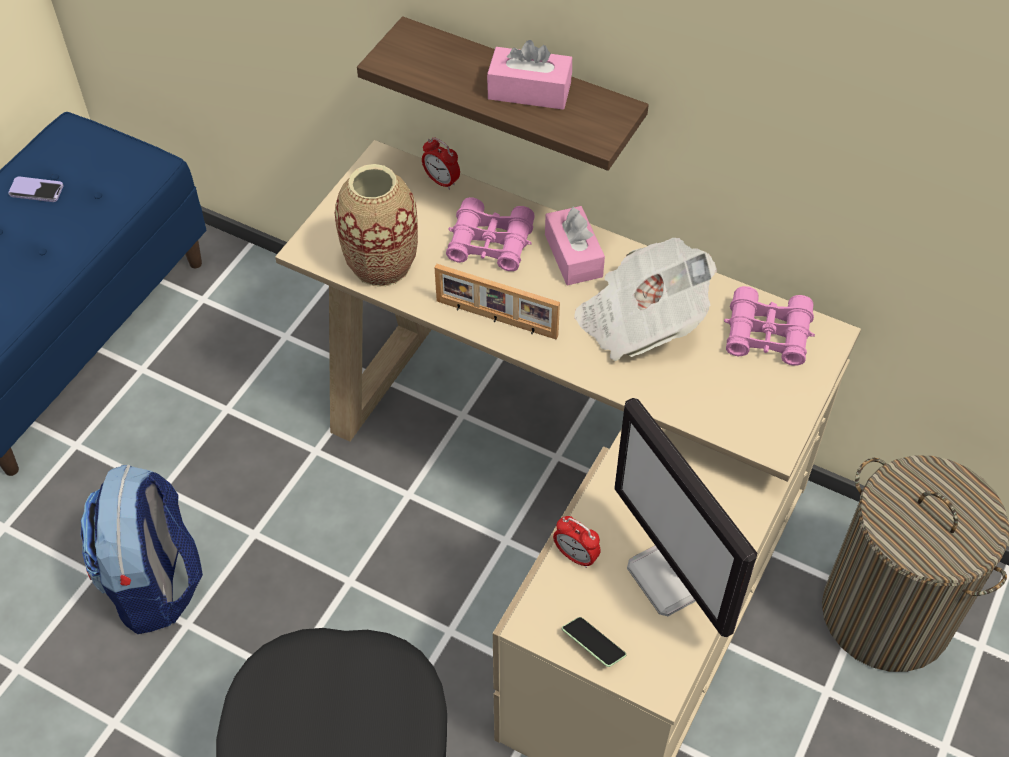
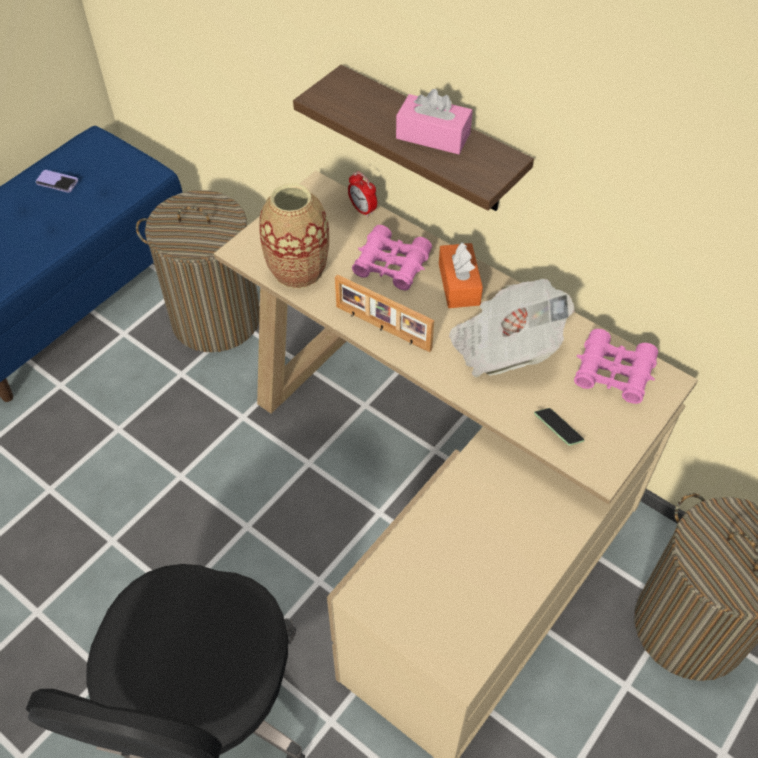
camera: 10 degrees right, 0 degrees up
(156, 583) = (95, 504): backpack -> none
(256, 334) = (216, 318): none -> laundry basket
(573, 255) = (459, 284): pink tissue box -> orange tissue box
(575, 556) = (412, 540): alarm clock -> none
(593, 645) = (411, 623): phone -> phone (557, 430)
(674, 577) = (494, 573): monitor -> none

